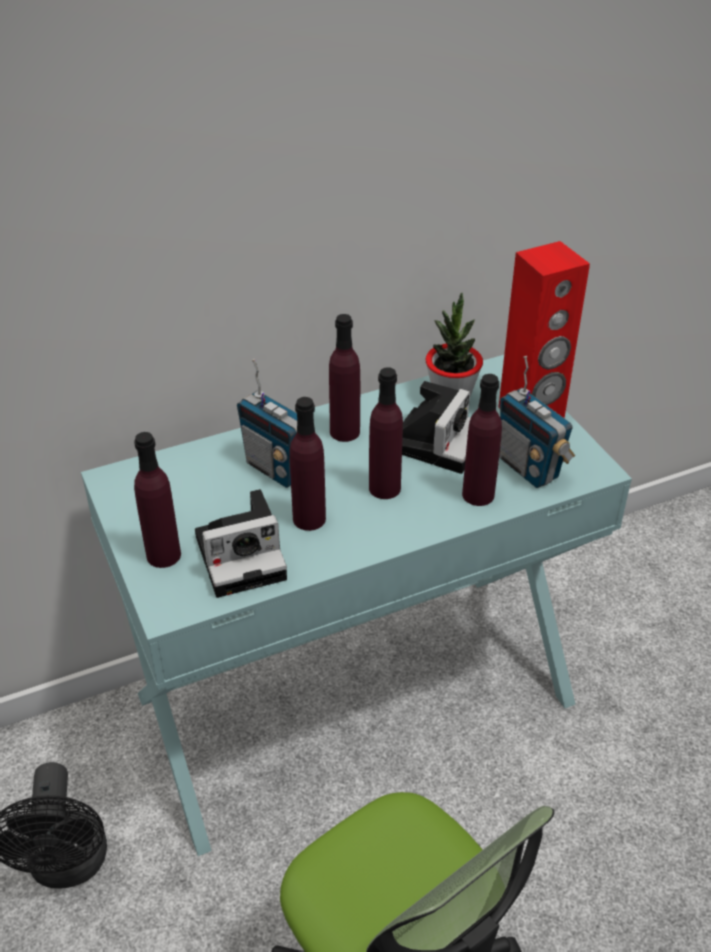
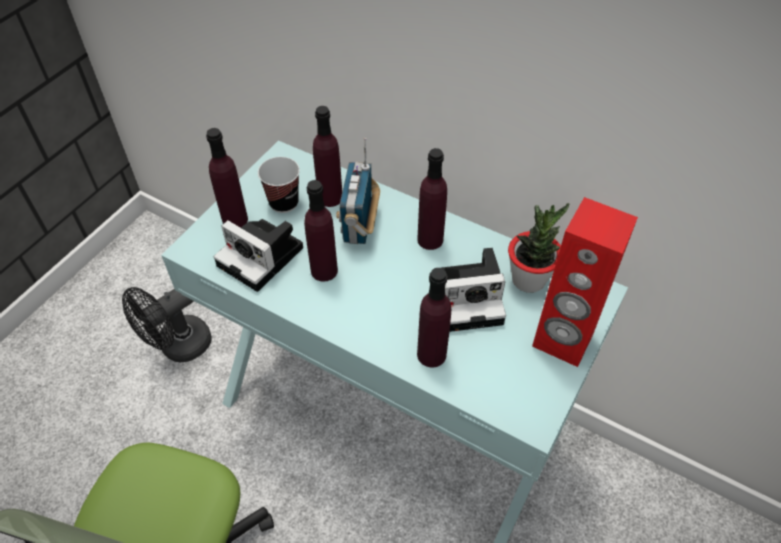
camera: 55 degrees right, 10 degrees up
(183, 507) = (284, 203): none -> cup
(384, 488) = (390, 294): purple bottle -> purple bottle (330, 197)
(529, 468) = (492, 372): radio -> none

